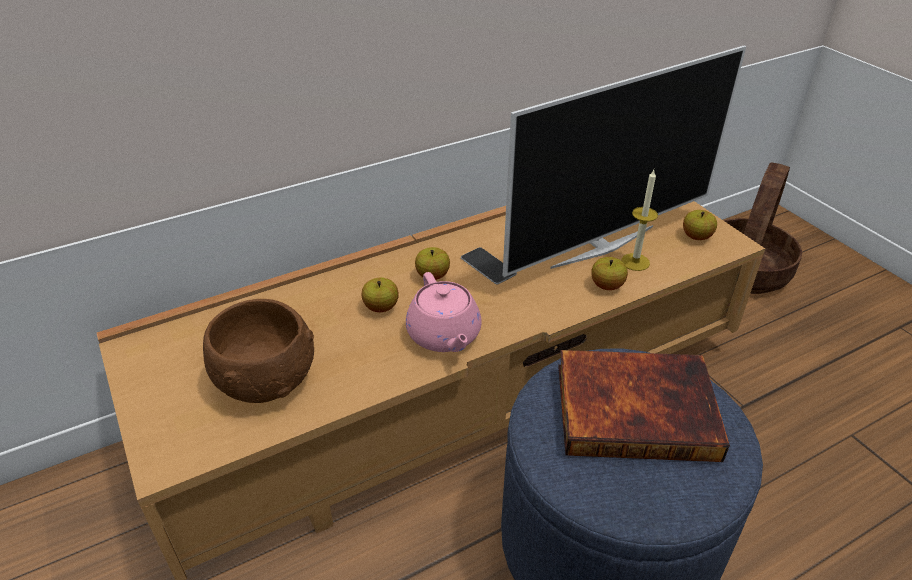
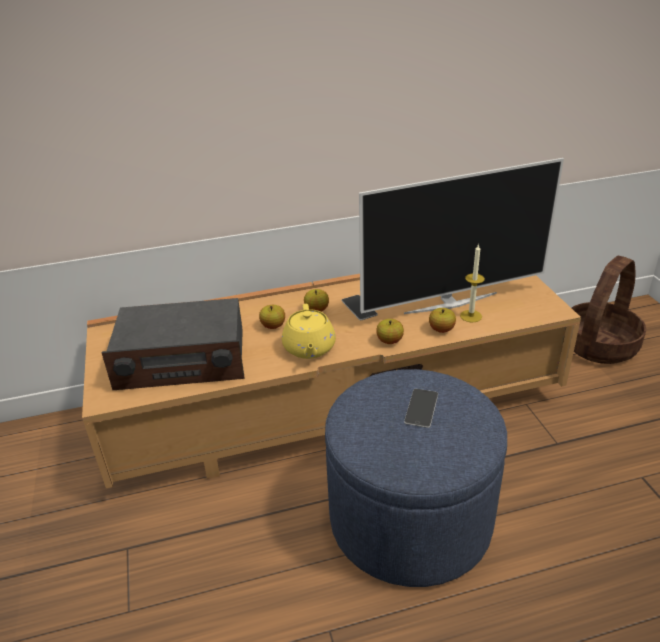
camera: 15 degrees right, 5 degrees down
(266, 378) = (182, 360): brown bowl -> radio
(444, 335) = (309, 348): pink teapot -> yellow teapot
(636, 408) = (421, 408): book -> phone
(696, 237) = (528, 303): apple -> apple (389, 341)

